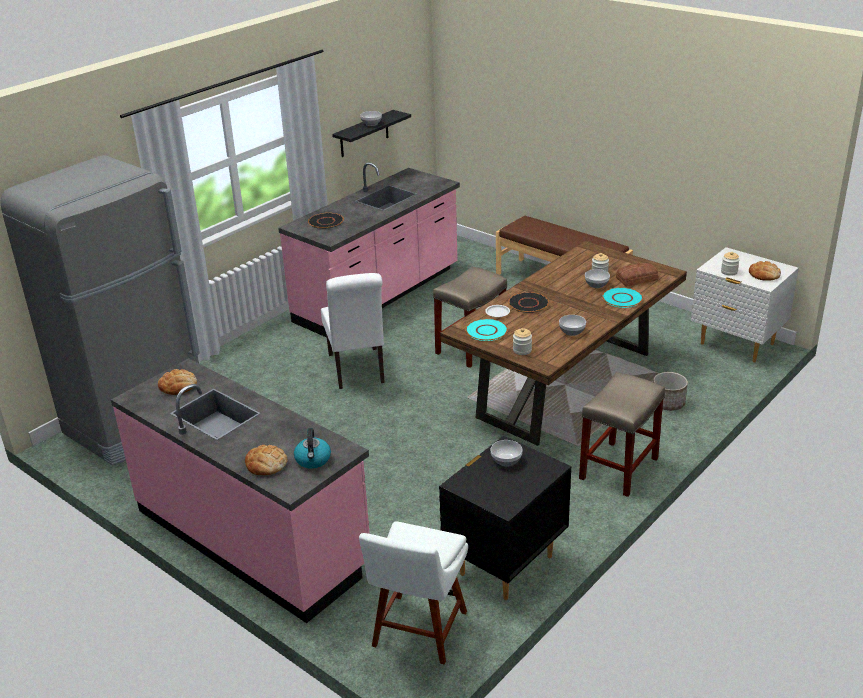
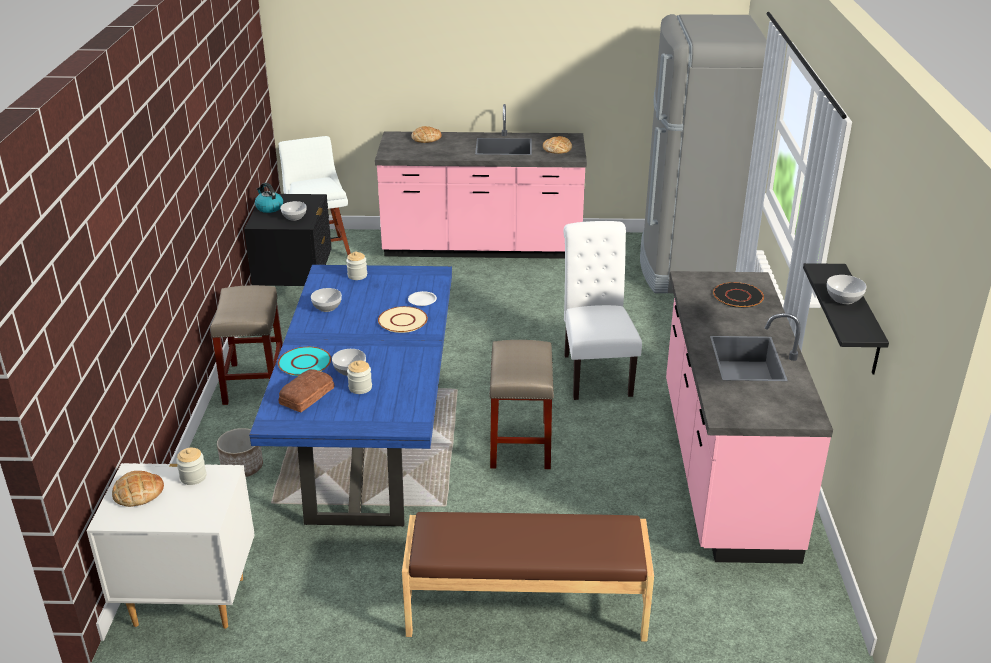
camera: 140 degrees right, 0 degrees up
(313, 460) = (401, 147): kettle -> kettle (269, 208)
(357, 370) = (595, 371): white chair -> white chair turned 45 degrees clockwise
(486, 331) = (411, 281): turquoise plate -> none
(528, 303) = (403, 321): black plate -> beige plate
(565, 386) = (370, 441): brown dining table -> blue dining table

